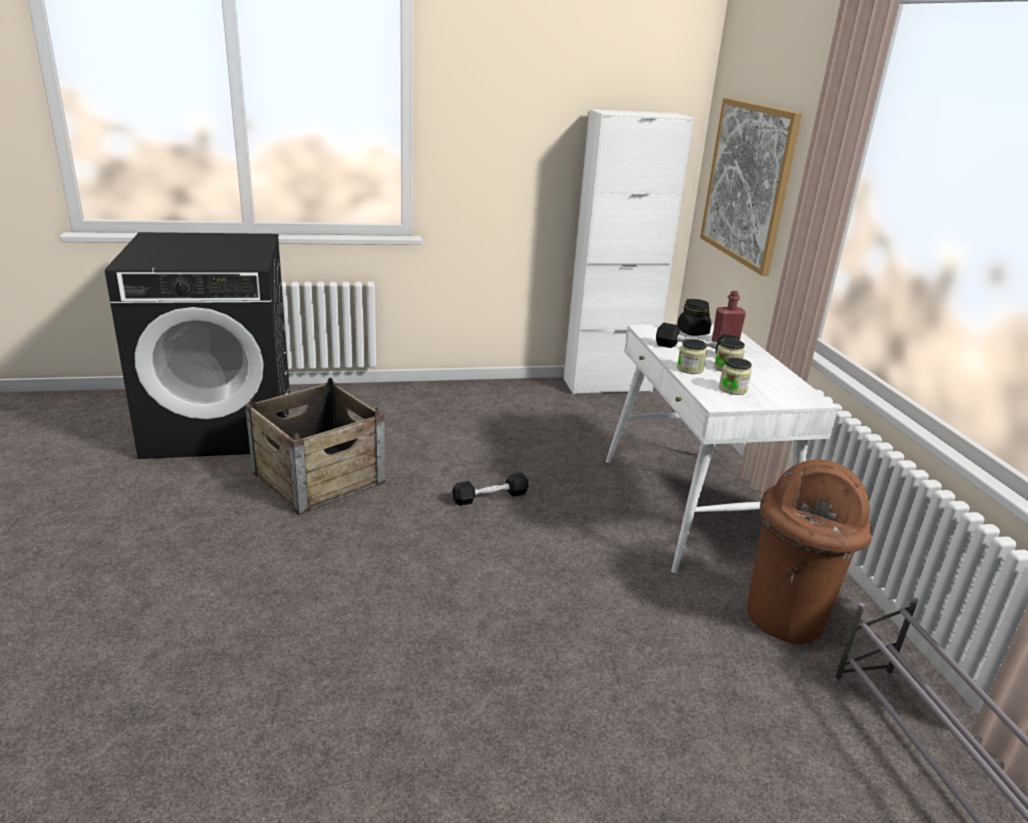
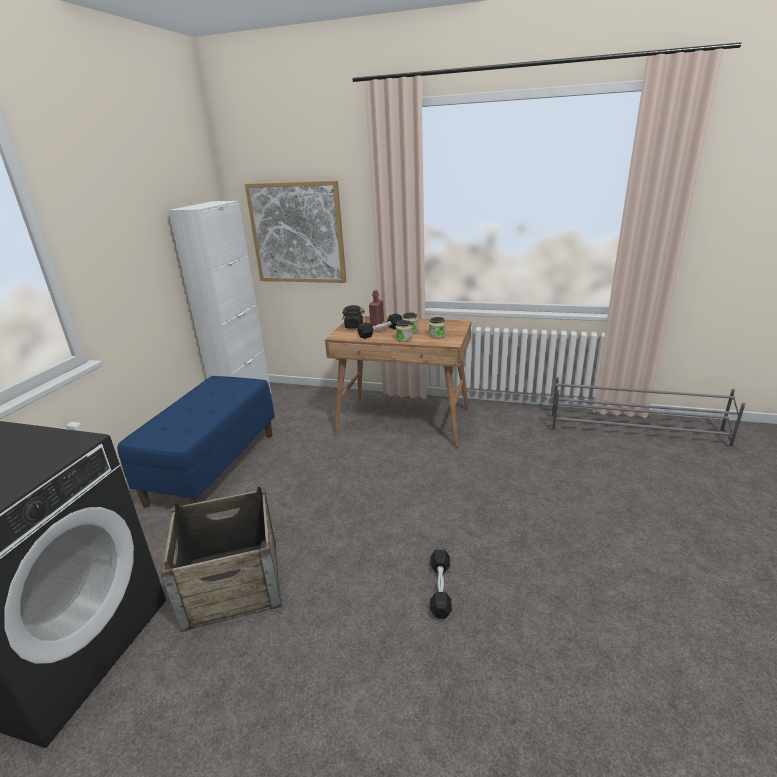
camera: 60 degrees left, 0 degrees up
(477, 409) = (214, 467): none -> blue bench
(490, 497) = (336, 492): black dumbbell -> black dumbbell (440, 589)
(694, 508) = (404, 421): white desk -> brown desk
(787, 618) = (507, 427): brown trash can -> none

